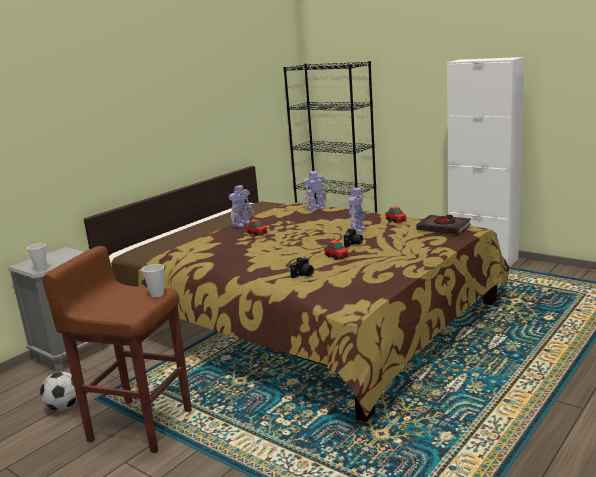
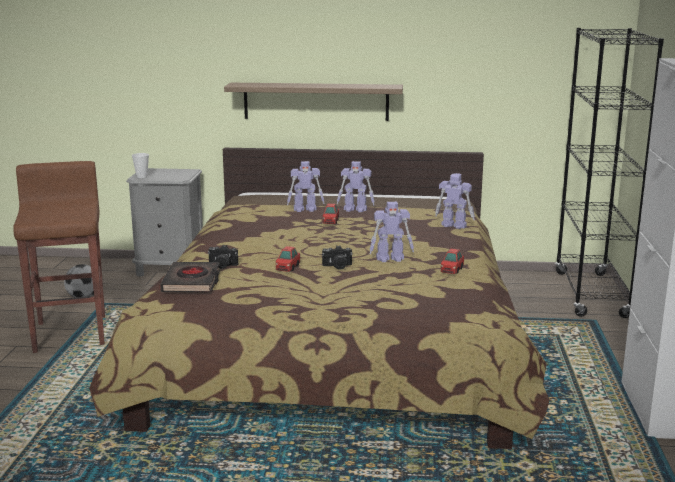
camera: 55 degrees right, 0 degrees up
(144, 155) = (316, 101): none -> shelf
(157, 294) = (77, 218): cup -> none
(215, 236) = (305, 209): none -> toy robot
(444, 228) = (451, 299): black book -> black book (192, 282)

